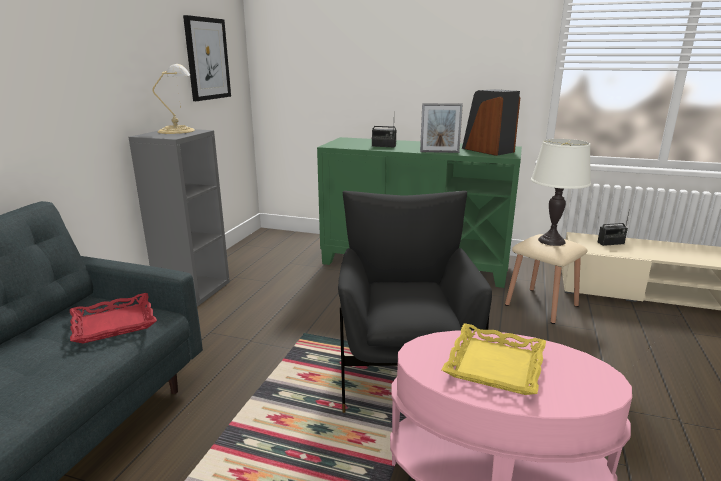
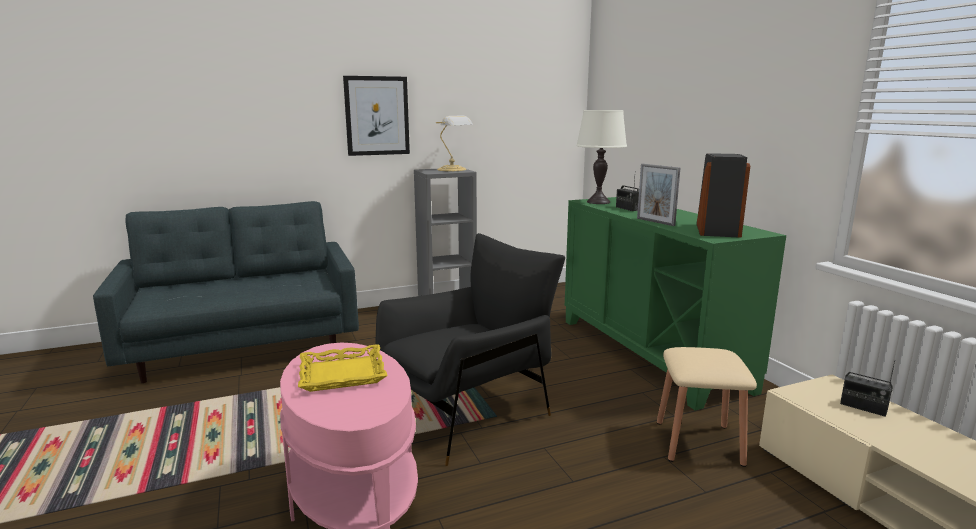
camera: 50 degrees right, 5 degrees down
(113, 324) = (299, 285): red tray -> none
(207, 59) = (523, 111): picture -> picture (377, 116)
(551, 241) = (708, 356): white table lamp -> white table lamp (598, 202)

